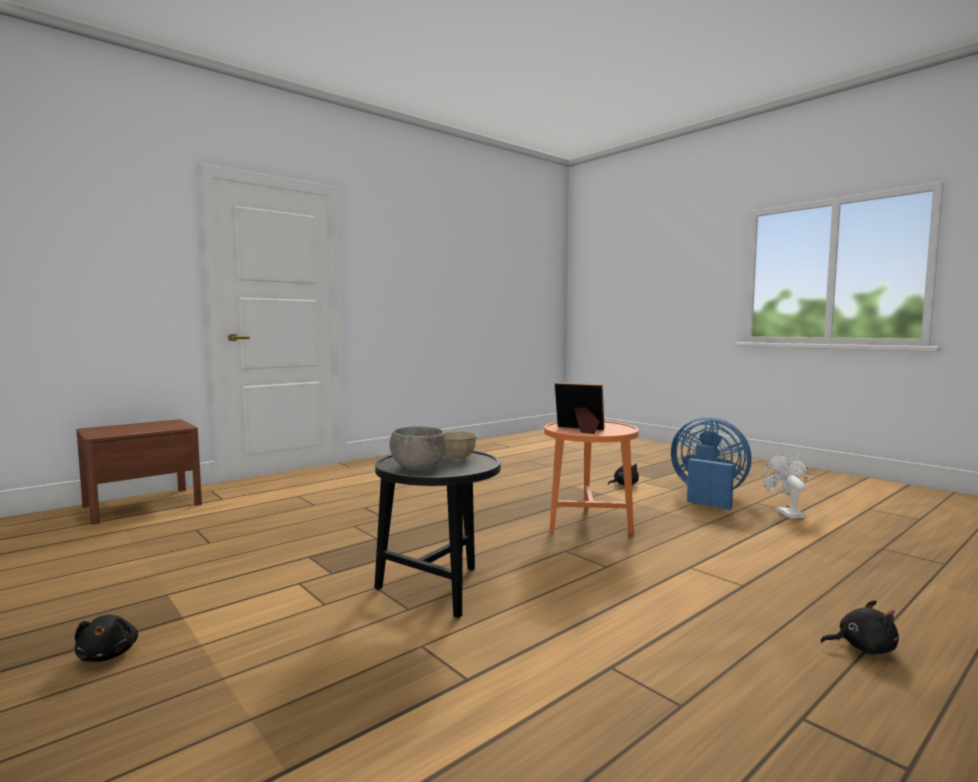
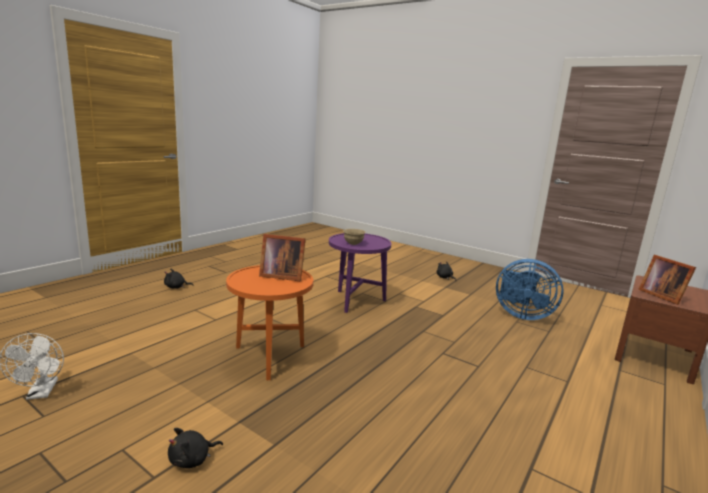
camera: 165 degrees right, 10 degrees up
(163, 427) = (661, 295): none -> picture frame
(418, 469) = (364, 237): grey bowl -> none
(439, 587) = (355, 302): black side table -> purple side table
(707, 496) = (92, 428): blue fan -> blue fan (521, 314)

